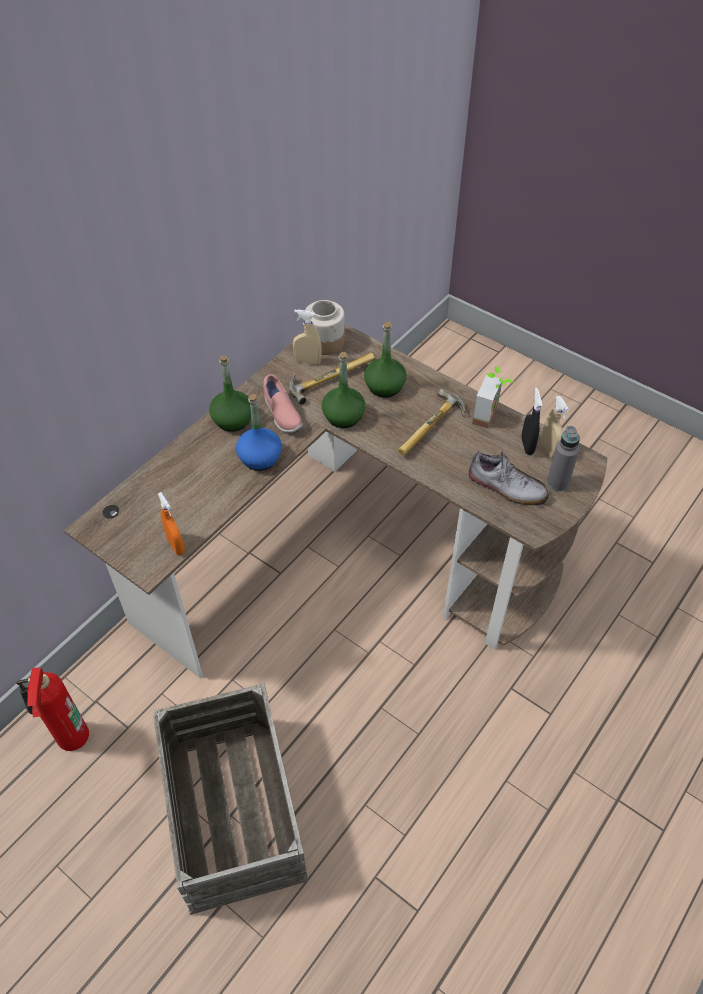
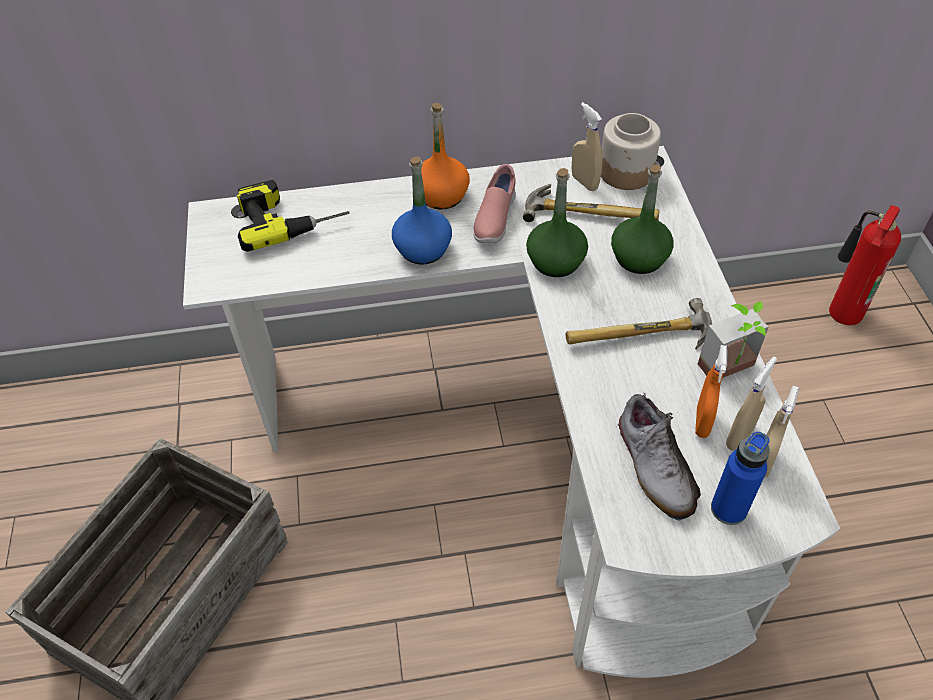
camera: 45 degrees right, 0 degrees up
(69, 739) = (129, 419): fire extinguisher -> fire extinguisher (841, 313)
(151, 493) = (290, 217): none -> power drill
(176, 545) = (253, 279): orange spray bottle -> orange spray bottle (702, 422)
(233, 420) = (442, 195): green bottle -> orange bottle
(348, 555) = (526, 441): brown desk -> white desk
(527, 446) = (739, 437): black spray bottle -> beige spray bottle
(557, 483) = (728, 509): grey bottle -> blue bottle

